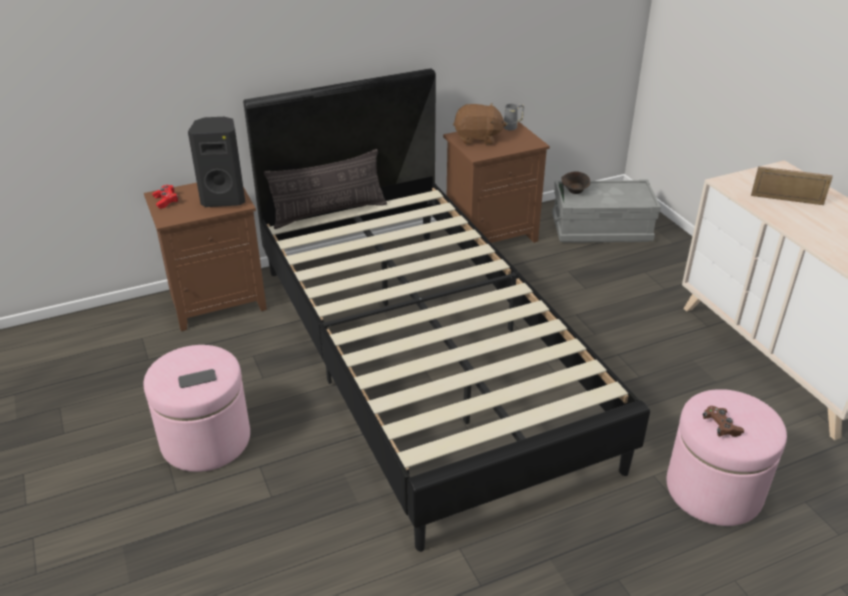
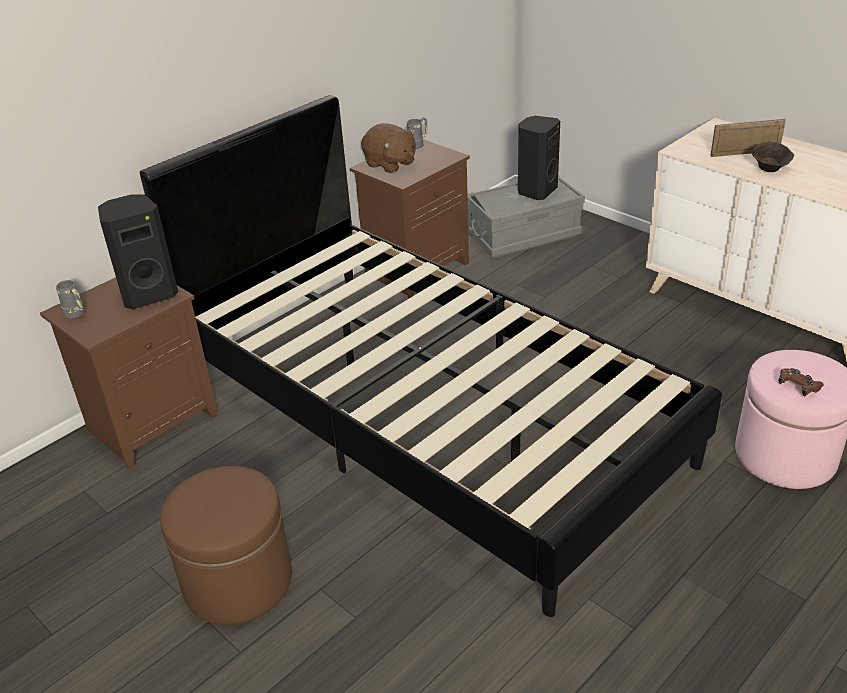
camera: 20 degrees left, 0 degrees up
(166, 201) = (76, 315): red game controller -> grey mug
(197, 379) = (232, 509): phone -> none
(206, 440) = (238, 581): pink ottoman -> brown ottoman
(329, 213) = (256, 284): pillow -> none
(477, 138) = (390, 164): brown plush toy -> brown plush toy turned 60 degrees clockwise
(575, 191) = (492, 201): brown bowl -> brown bowl (770, 169)
(619, 192) = (536, 191): none -> black speaker

